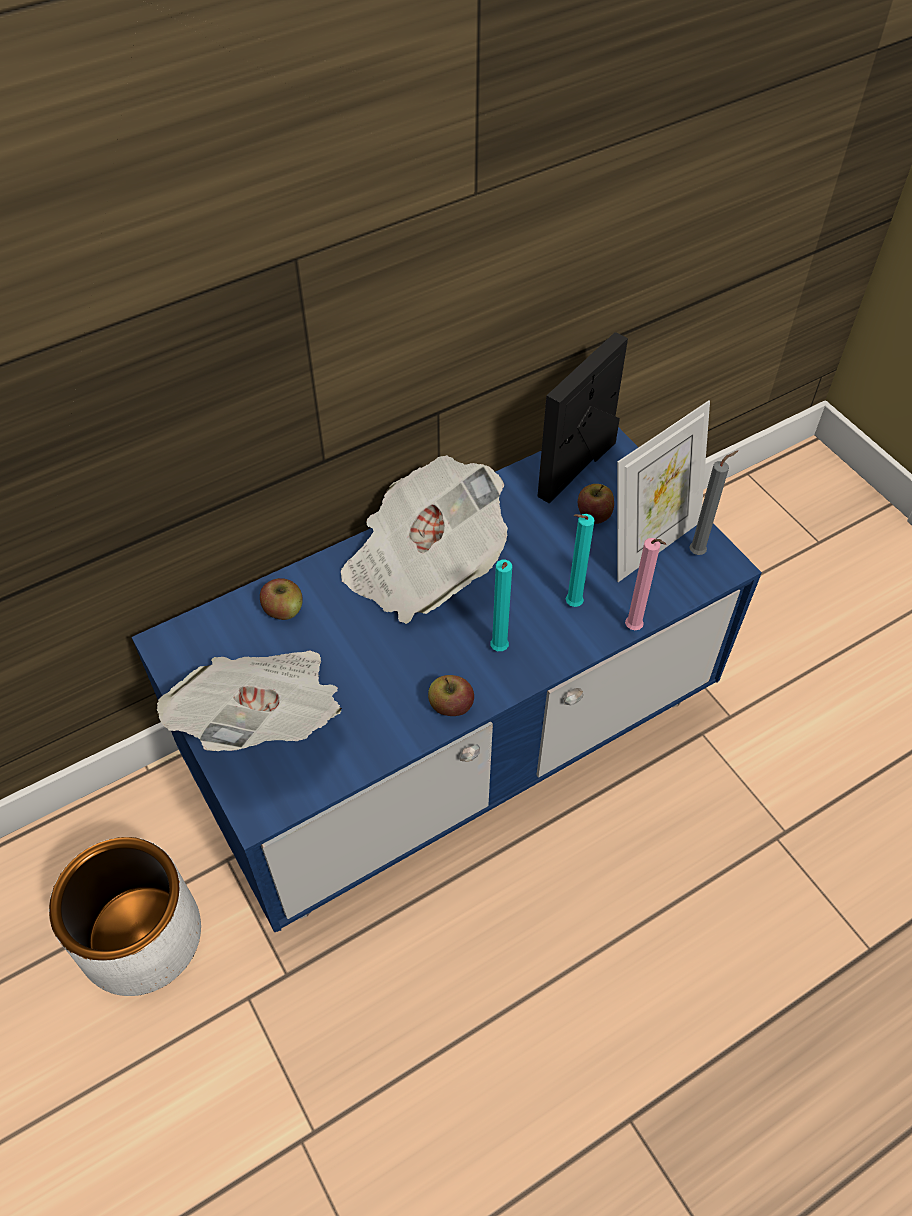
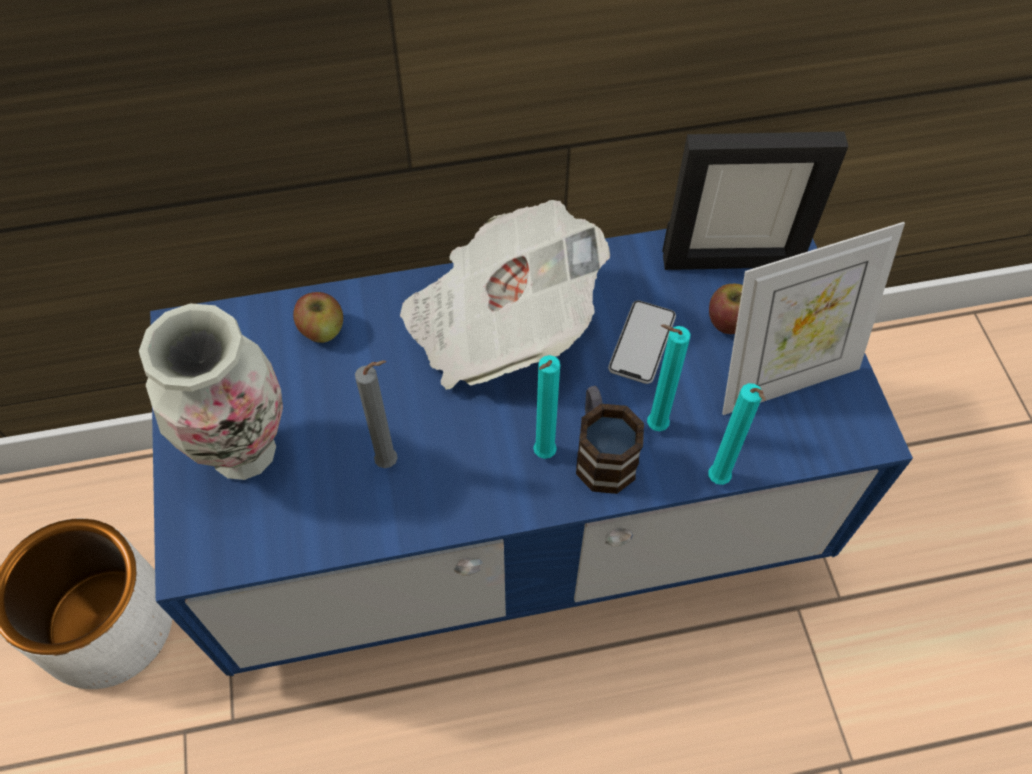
camera: 20 degrees right, 5 degrees up
(264, 719) = (245, 452): newspaper -> vase
(451, 706) = (457, 506): apple -> none
(537, 548) = (642, 343): none -> phone
(541, 635) = (601, 453): none -> mug
(577, 469) = (731, 258): picture frame -> picture frame turned 150 degrees counterclockwise
(635, 629) = (719, 482): pink candle -> turquoise candle
(699, 552) = (841, 407): grey candle -> grey candle (390, 462)

